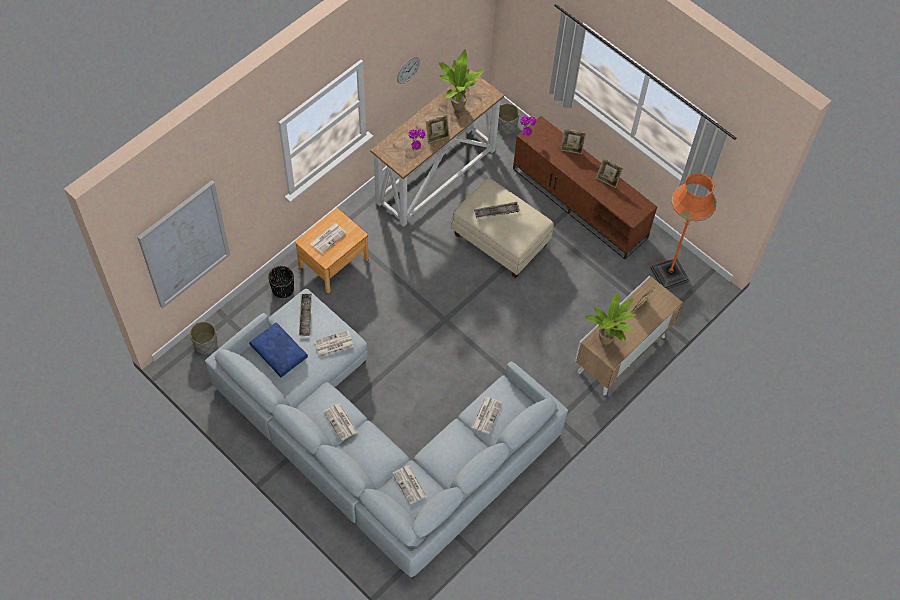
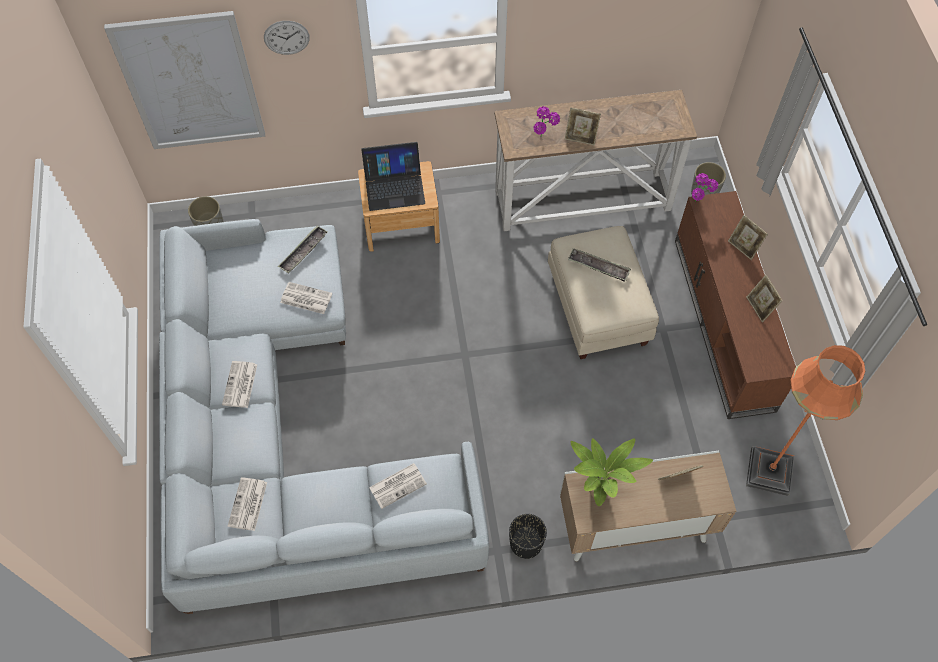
camera: 40 degrees right, 0 degrees up
(278, 353) = (244, 271): blue pillow -> none
(283, 289) = (329, 219): black planter -> black planter (526, 543)
(328, 238) = (394, 186): newspaper -> laptop
(408, 70) = (586, 37): wall clock -> wall clock (286, 37)
(456, 105) = (631, 117): potted plant -> none

